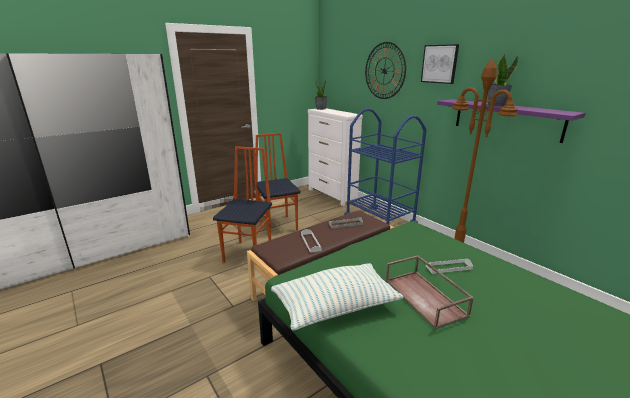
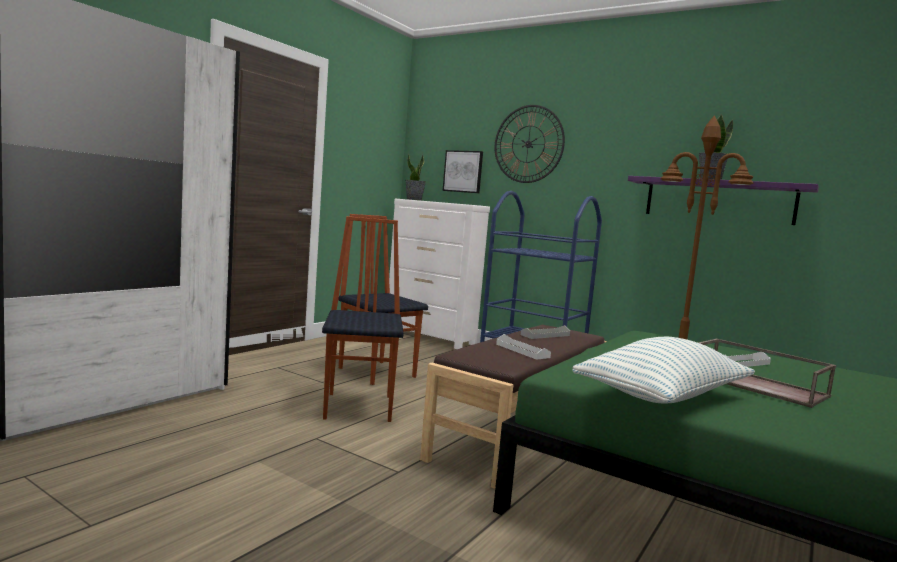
camera: 20 degrees left, 15 degrees down
(439, 64) = (617, 133): picture -> picture (463, 171)

